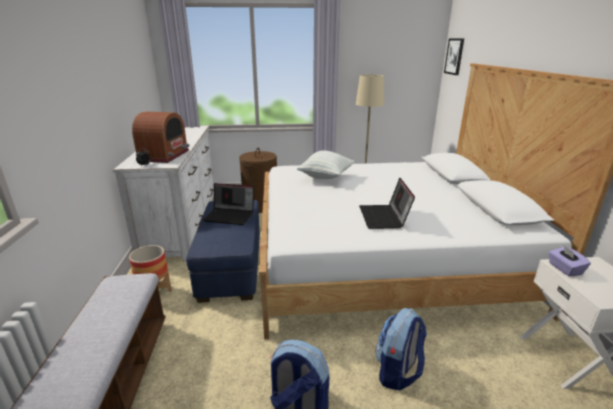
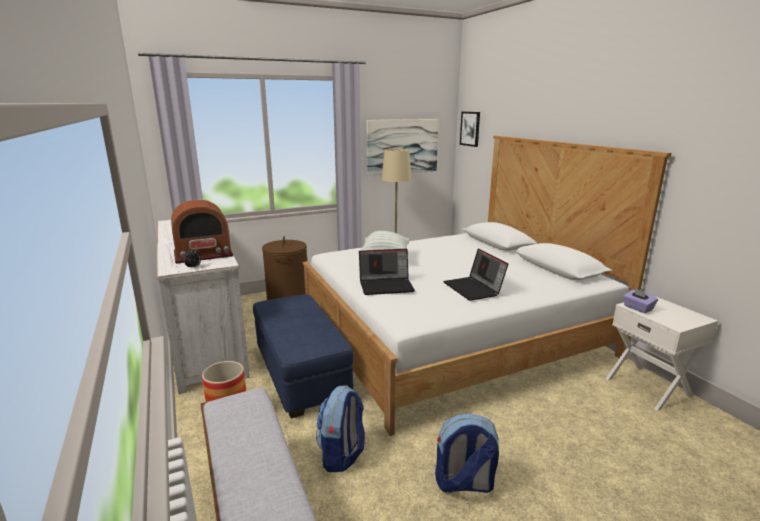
camera: 20 degrees left, 5 degrees down
(164, 155) = (203, 254): radio -> radio turned 75 degrees clockwise
(230, 216) = (296, 314): laptop -> laptop (387, 286)
(383, 73) = (402, 146): none -> picture
(398, 372) = (530, 432): backpack -> backpack (342, 455)

